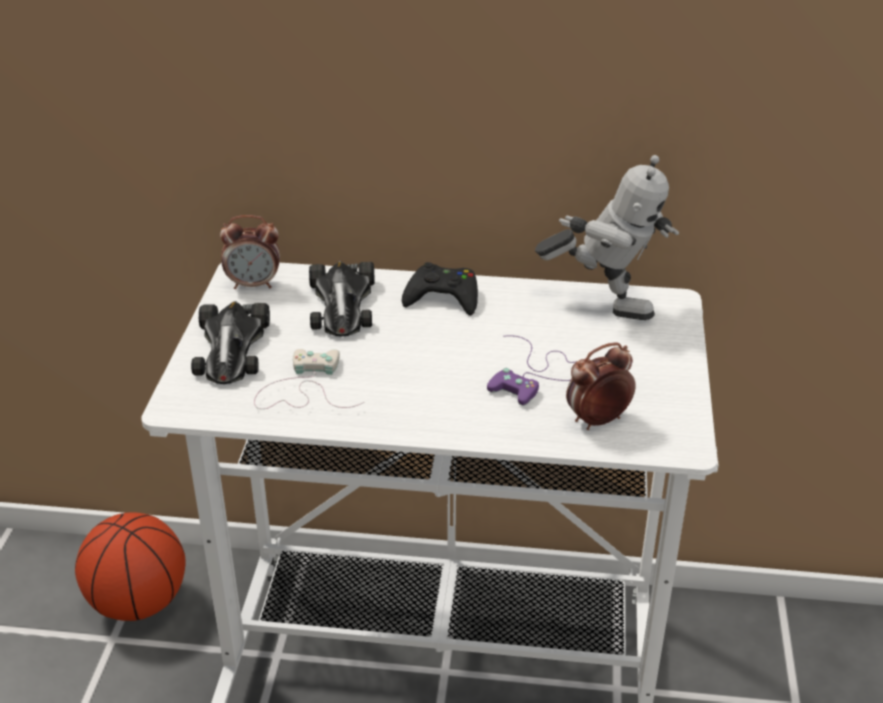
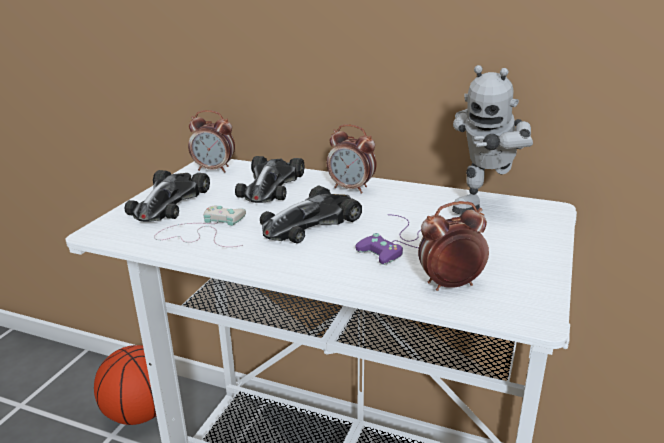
camera: 15 degrees right, 10 degrees down
(419, 357) = (311, 222): none -> toy car
(443, 297) = (351, 188): black game controller -> alarm clock
(604, 304) = (485, 204): toy robot -> toy robot turned 90 degrees clockwise

